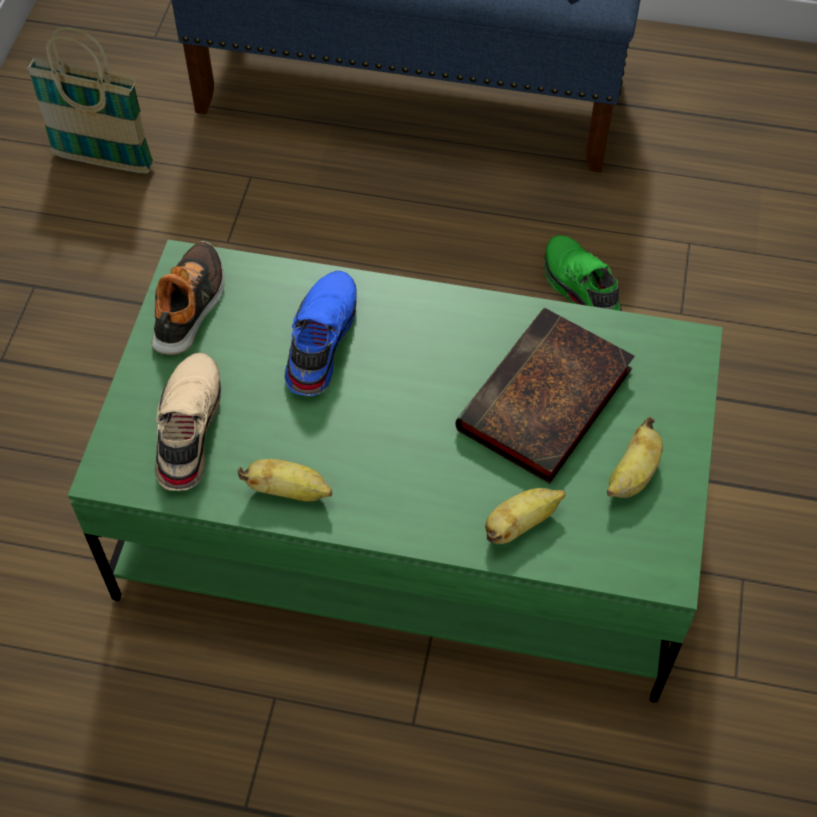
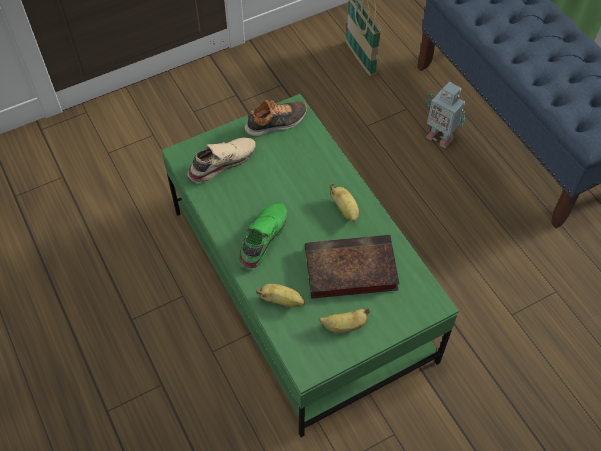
camera: 50 degrees right, 0 degrees up
(289, 491) = (225, 214): banana -> banana (345, 210)
(318, 340) = (302, 173): blue shoe -> none
(336, 176) = (439, 136): none -> toy robot
(579, 289) = (480, 265): green shoe -> green shoe (261, 238)

